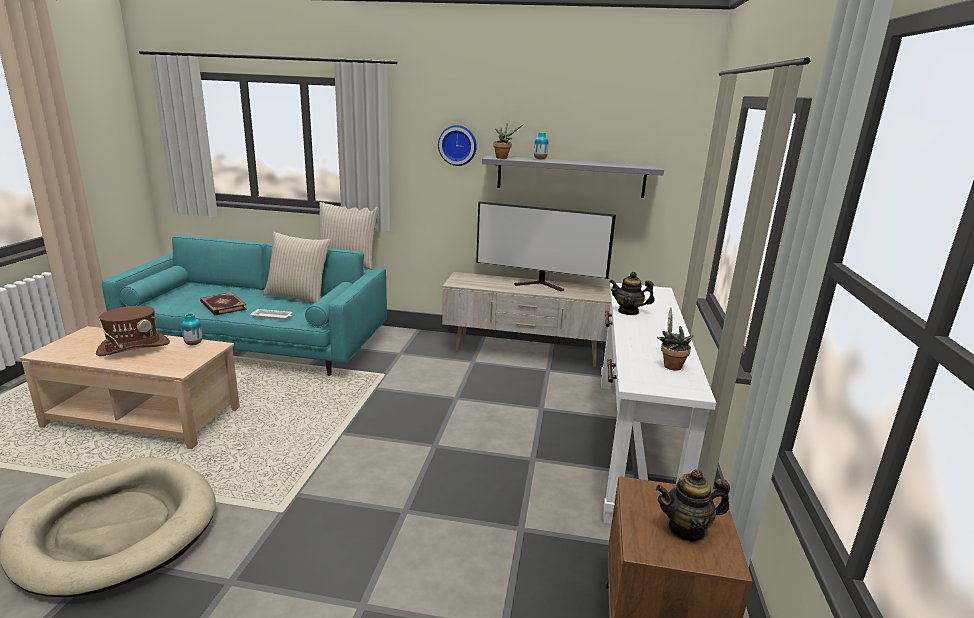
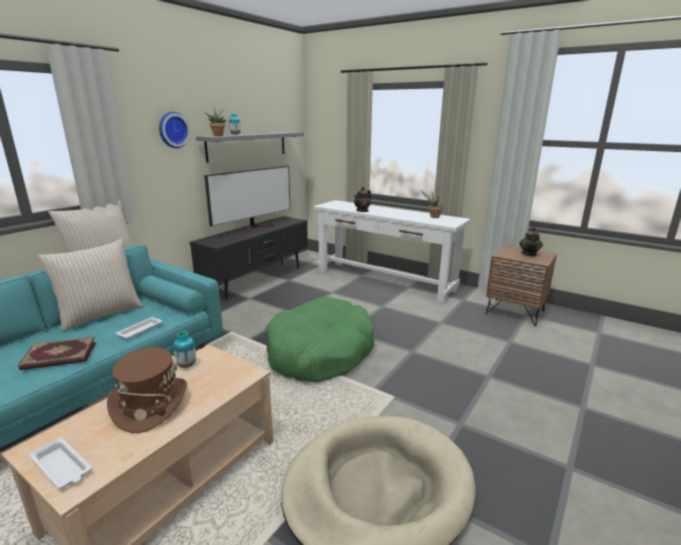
camera: 65 degrees left, 0 degrees up
(65, 344) = (62, 467): none -> white tray
(366, 437) = (320, 352): none -> green dog bed
(526, 352) = (257, 280): beige tv stand -> black tv stand

